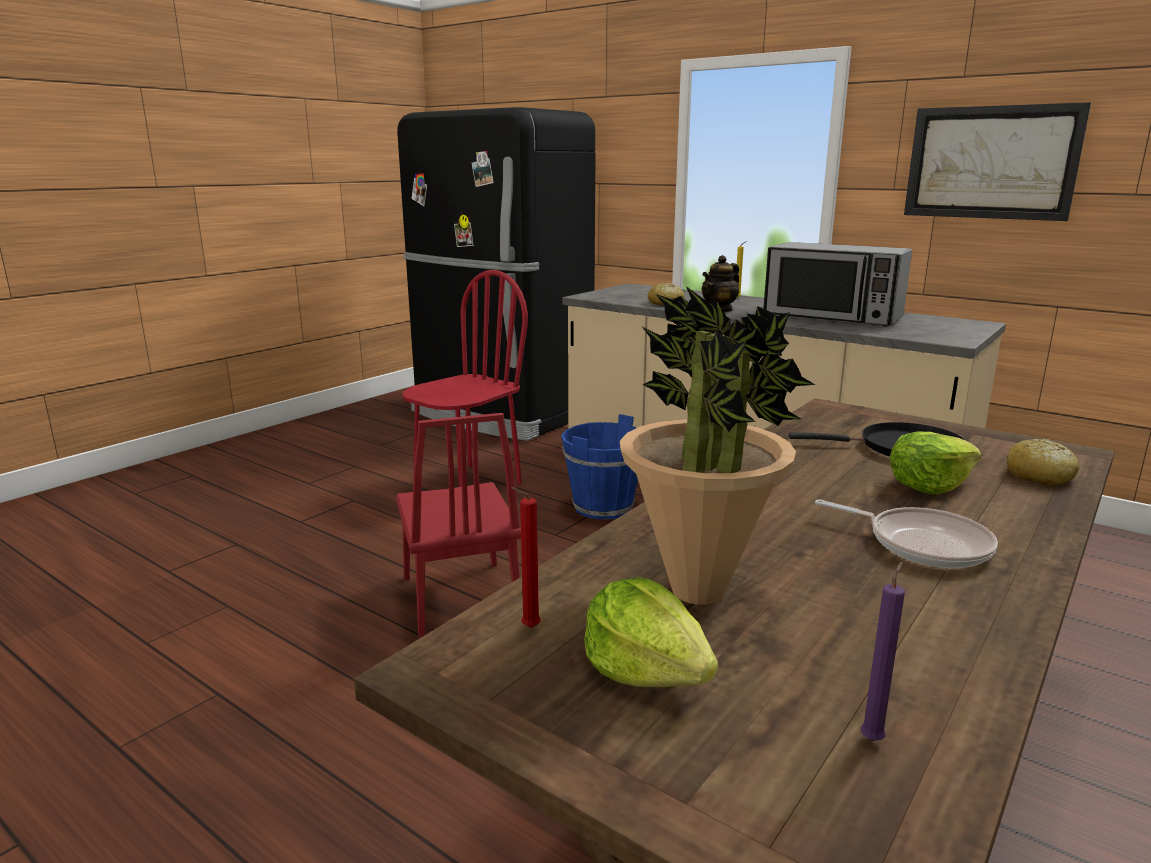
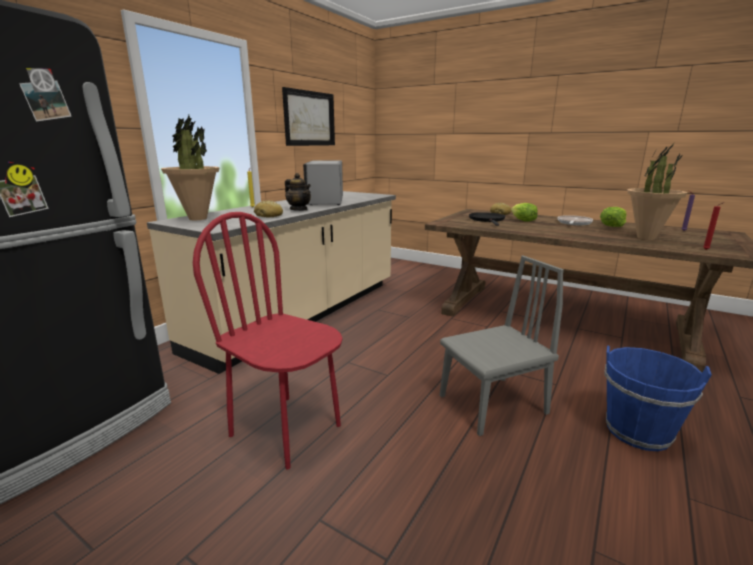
camera: 95 degrees left, 0 degrees up
(460, 598) = (492, 404): red chair -> grey chair
(603, 507) = (340, 359): blue bucket -> blue bucket (638, 431)
(645, 290) = (197, 218): none -> potted plant
(646, 670) = (698, 241): lettuce -> lettuce (612, 225)
(832, 316) = (325, 200): microwave -> microwave turned 150 degrees clockwise

